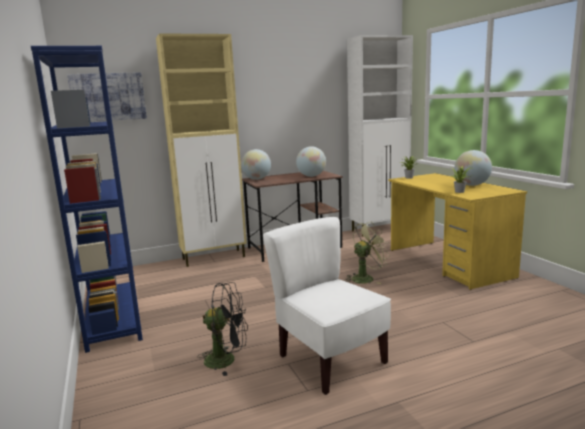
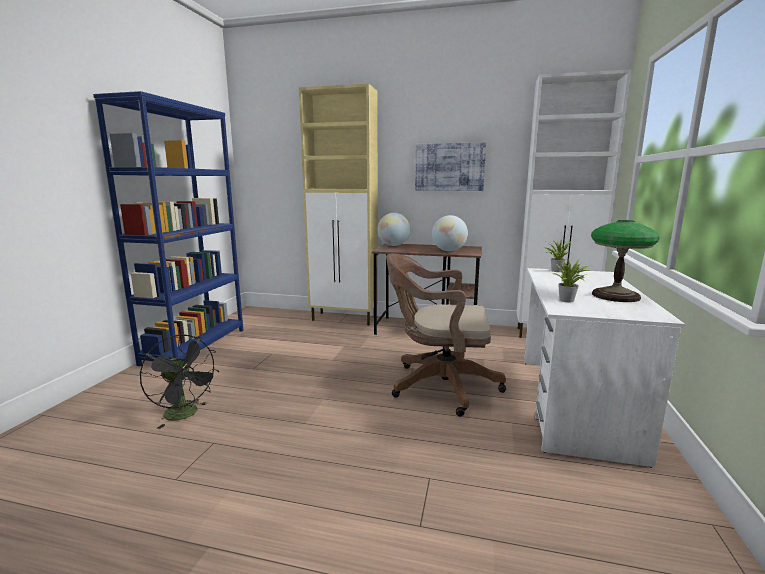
camera: 35 degrees right, 0 degrees up
(108, 97) = (270, 151): picture -> picture (449, 167)
(330, 360) = (245, 459): white chair -> none
(366, 278) = (438, 385): green fan -> brown office chair
(448, 263) = (574, 404): yellow desk -> white desk
(472, 185) = (615, 296): globe -> table lamp

